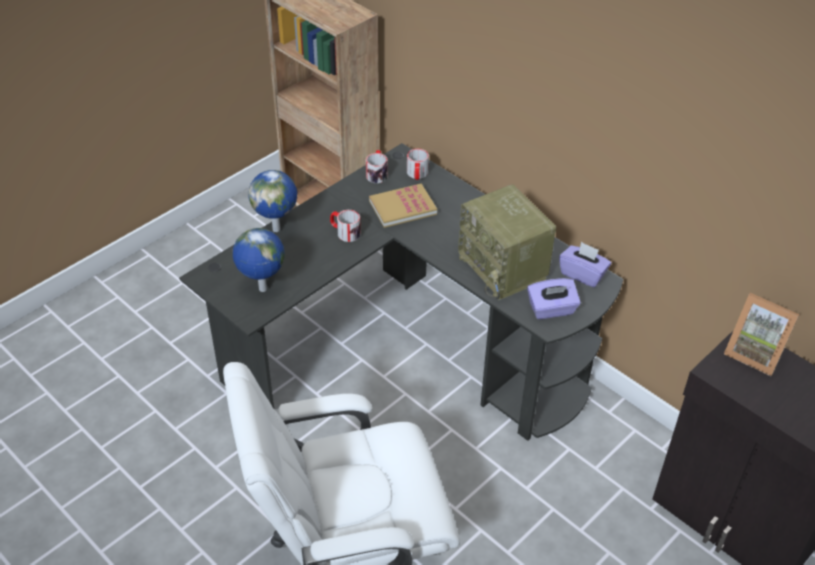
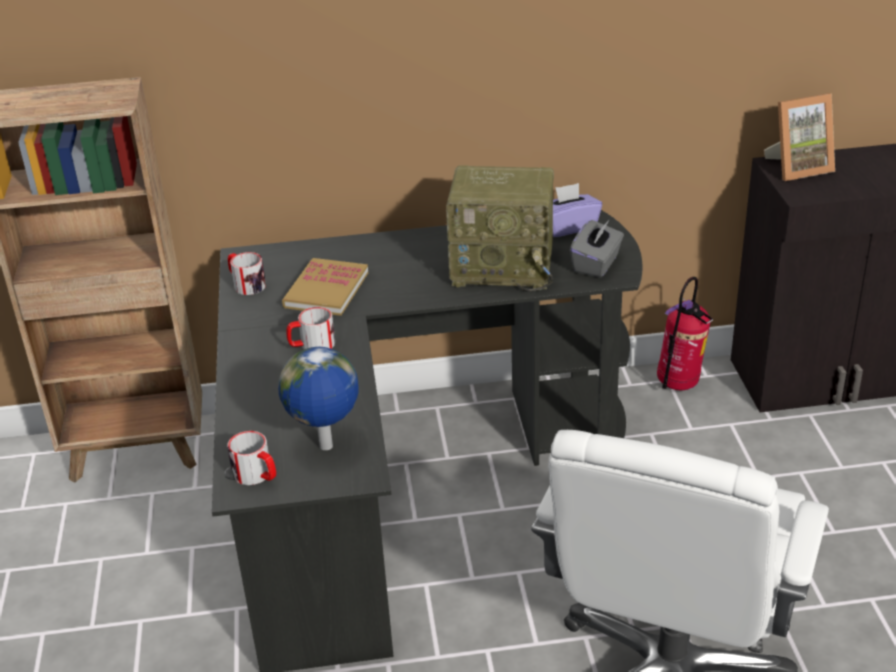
camera: 50 degrees left, 10 degrees down
(277, 229) = (235, 393): globe -> none
(417, 174) = (287, 259): mug -> mug (257, 475)
(551, 309) = (596, 264): purple tissue box -> grey tissue box
(634, 439) = (679, 386): none -> fire extinguisher

